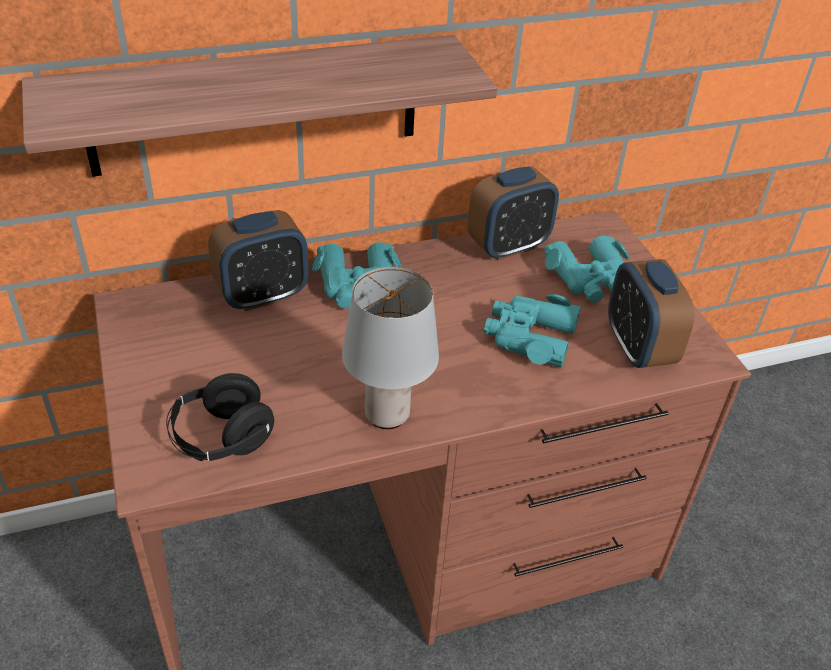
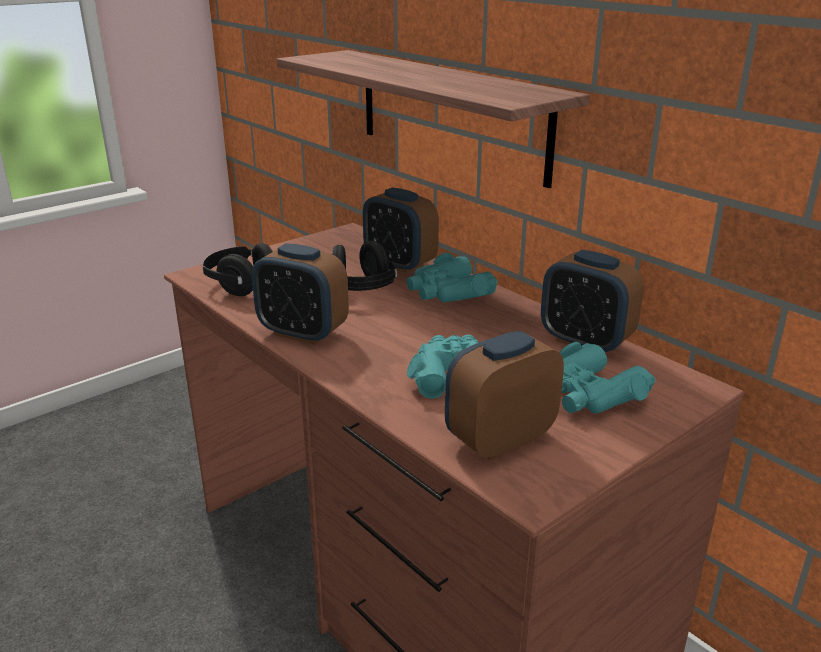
camera: 70 degrees right, 15 degrees down
(309, 343) = (361, 289): none -> black headphones
(388, 415) = (302, 333): grey table lamp -> alarm clock

